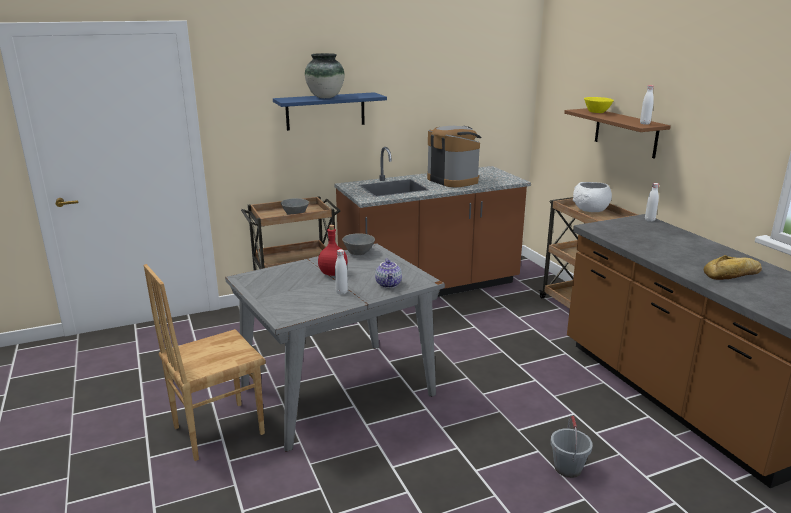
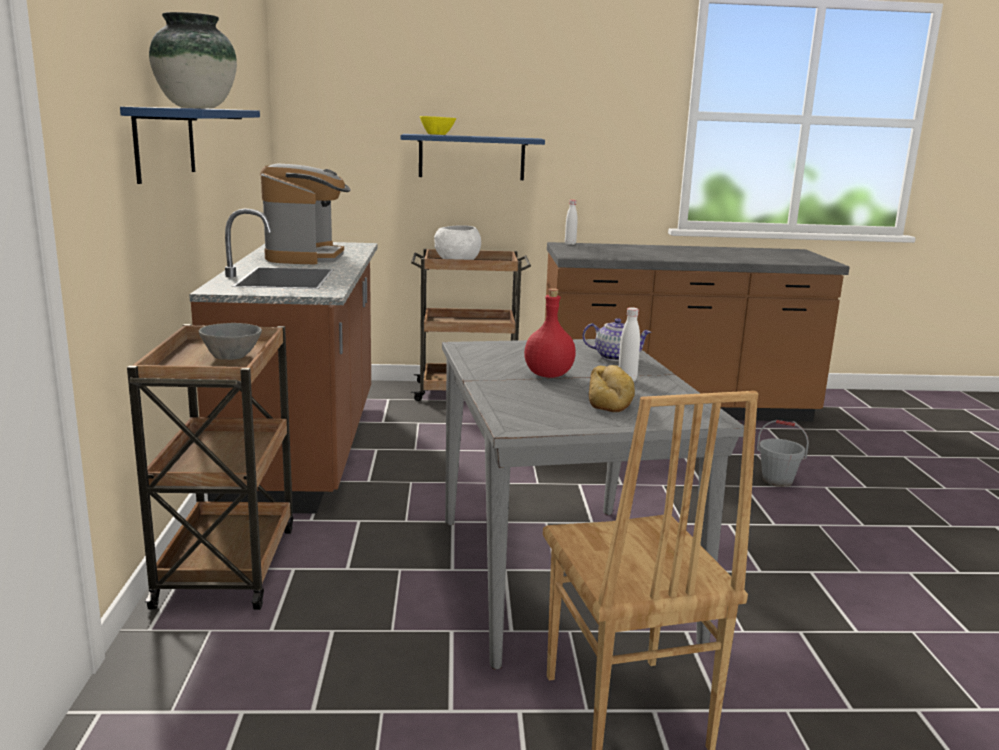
camera: 70 degrees left, 5 degrees down
(359, 253) = (476, 353): grey bowl -> none
(453, 180) = (306, 257): coffee machine -> coffee machine turned 105 degrees clockwise
(625, 132) = (471, 157): brown shelf -> blue shelf
(645, 123) = (525, 138): white bottle -> none
(733, 274) = (730, 255): bread -> bread (610, 397)

